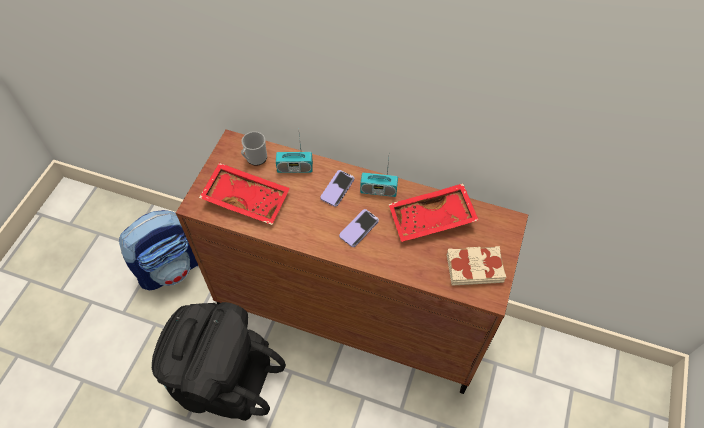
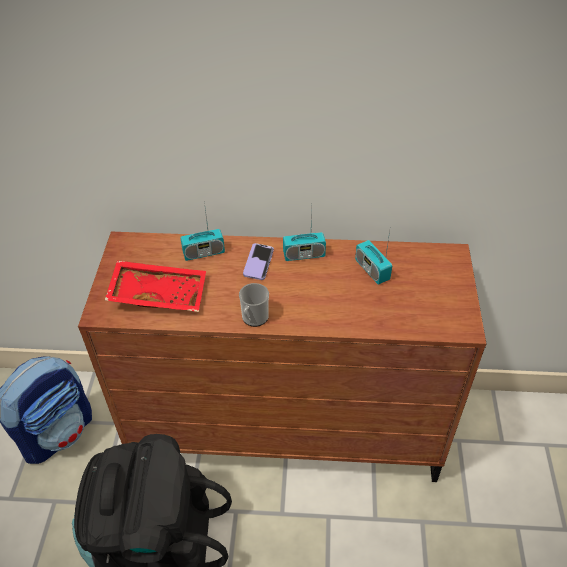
camera: 15 degrees left, 10 degrees down
(255, 159) = (154, 253): mug -> mug (253, 319)
(359, 229) = (297, 295): phone -> none
(432, 220) = (372, 270): red tray -> radio
(474, 268) = (435, 305): beige book -> none

